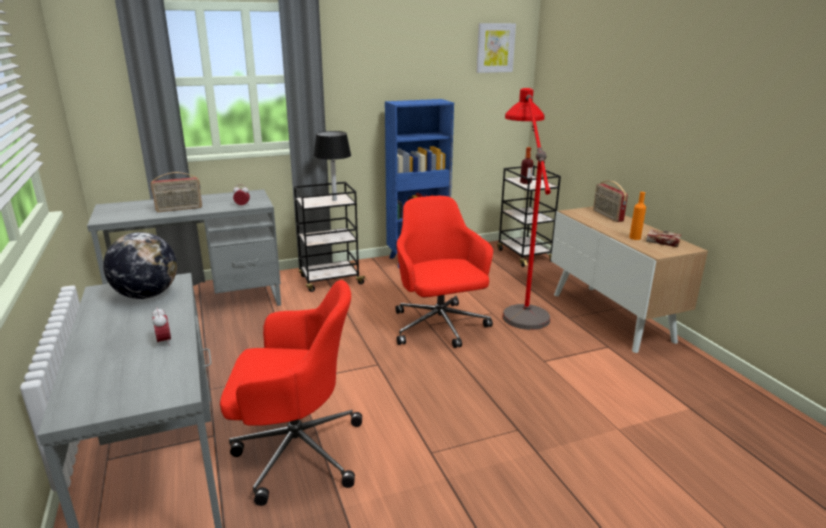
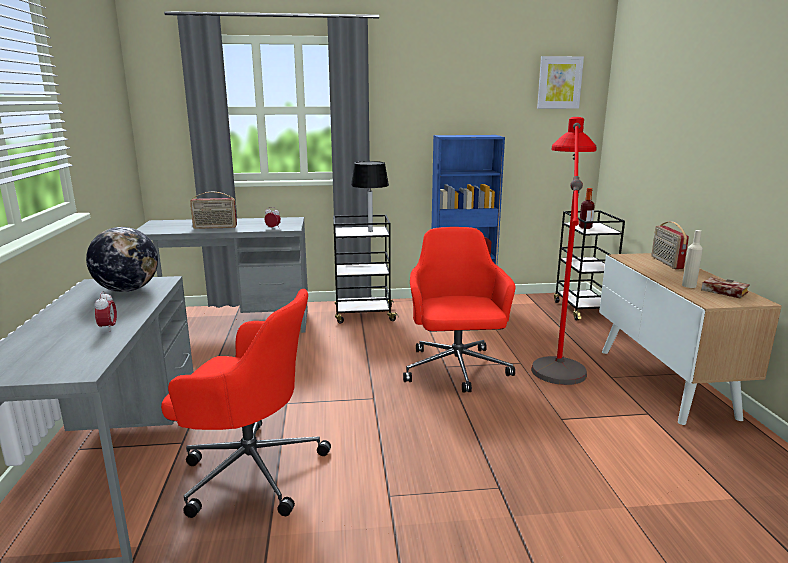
camera: 15 degrees right, 5 degrees down
(635, 238) = (689, 285): orange bottle -> beige bottle

